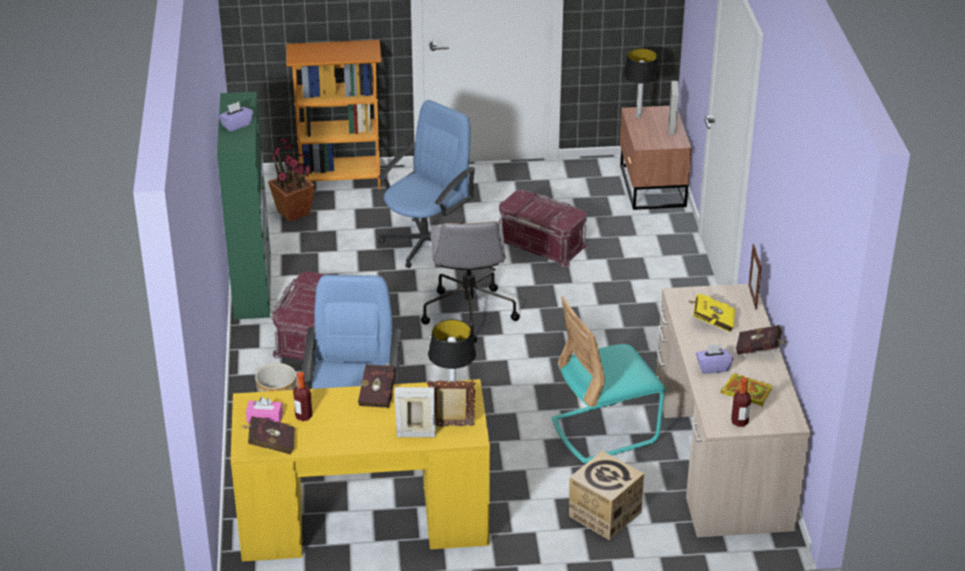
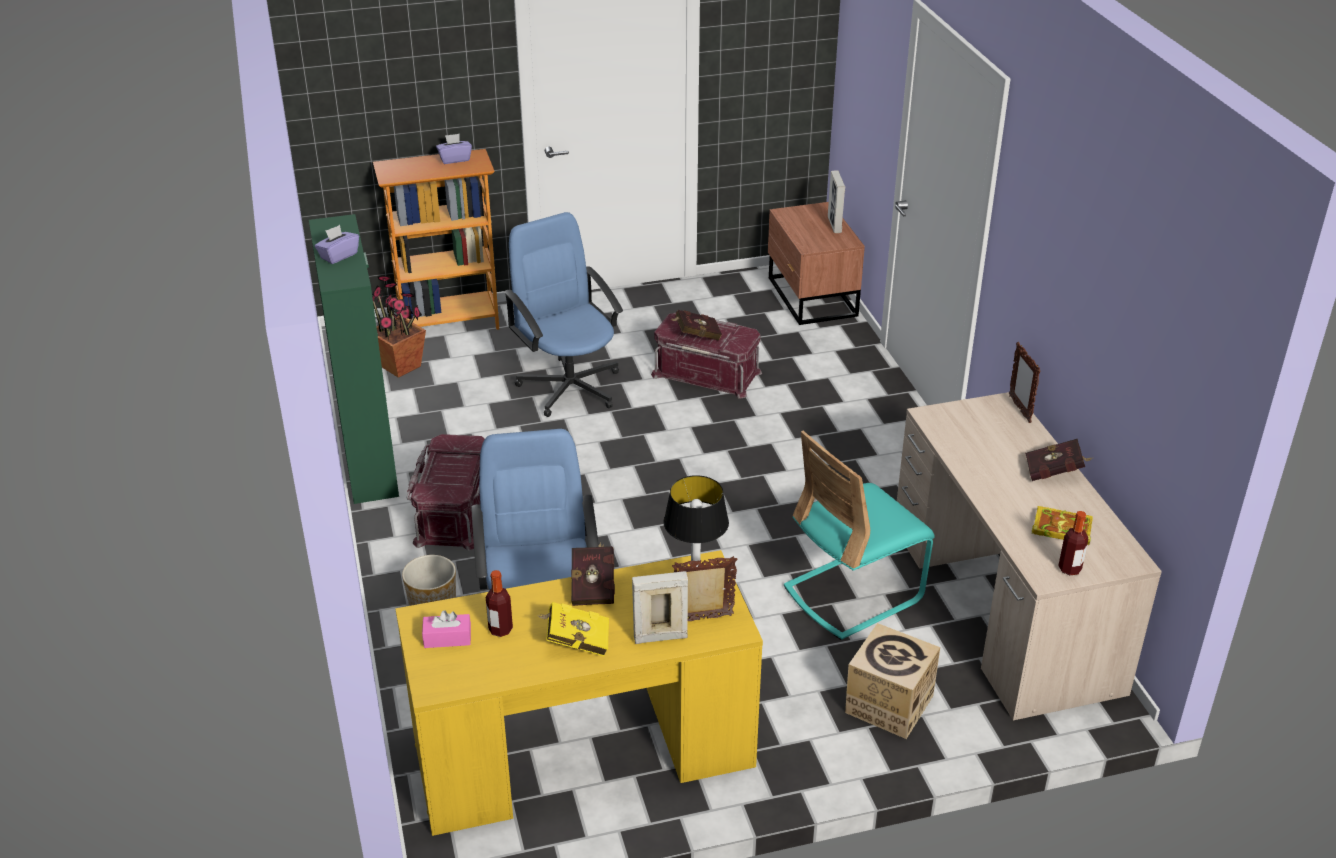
camera: 10 degrees left, 0 degrees up
(270, 444) = (463, 676): red book -> red book (695, 335)
(426, 243) = (570, 386): blue office chair -> blue office chair turned 60 degrees counterclockwise
(468, 312) = (643, 464): grey office chair -> none
(639, 116) = (792, 217): table lamp -> none
(711, 321) = (982, 443): yellow book -> yellow book (575, 641)
(713, 367) = (1008, 501): purple tissue box -> purple tissue box (454, 159)

